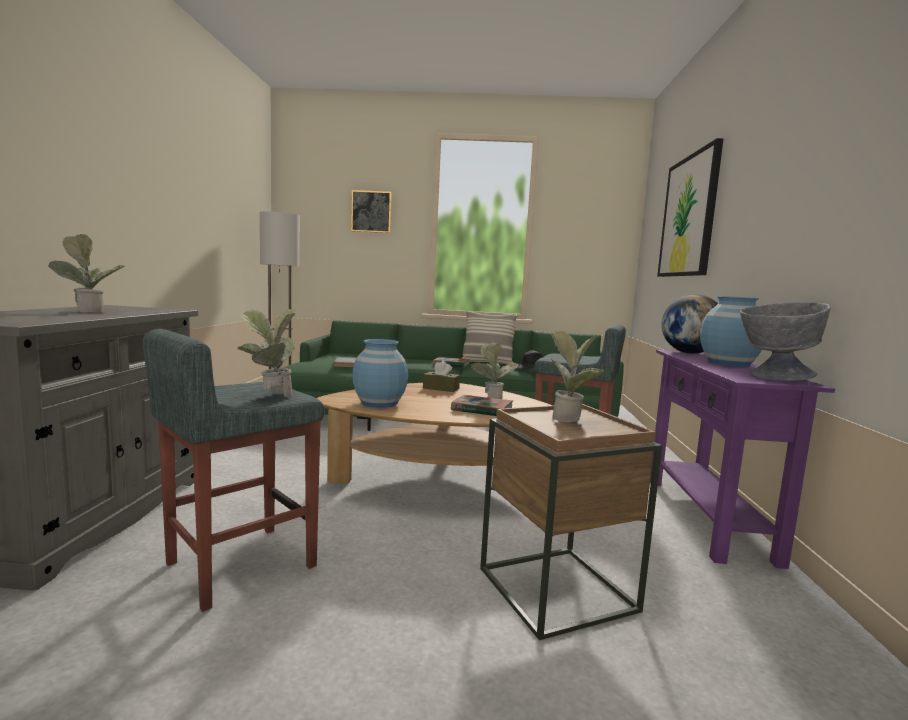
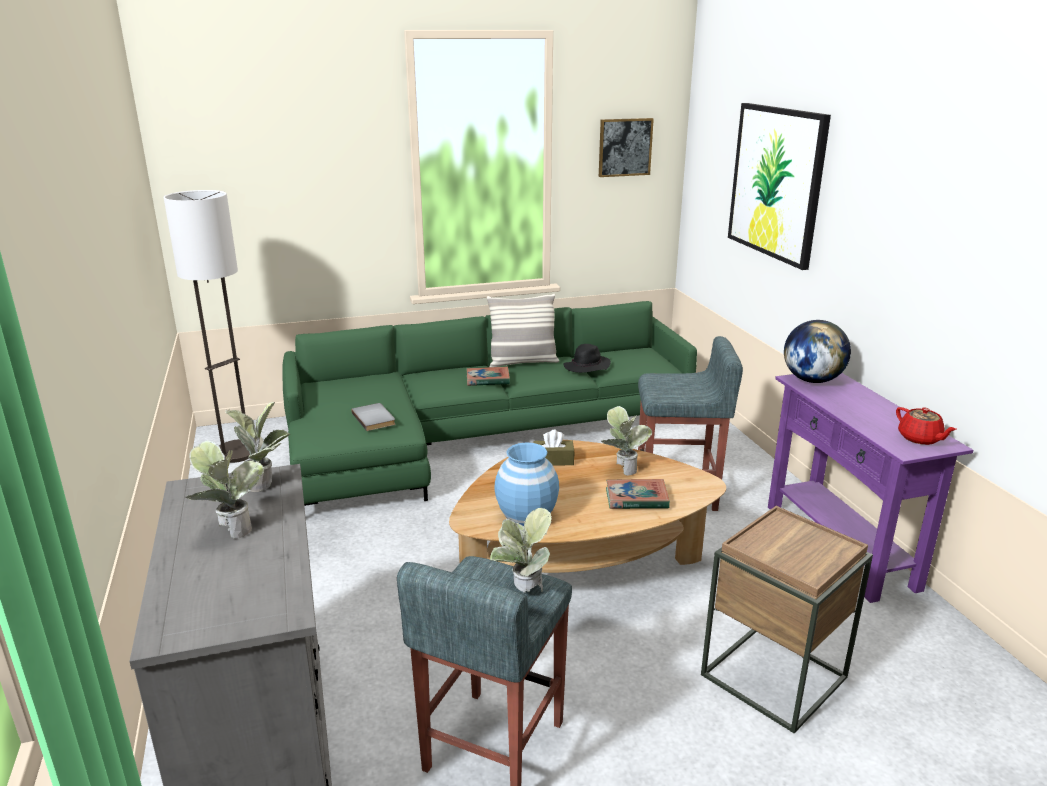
camera: 20 degrees left, 15 degrees up
(371, 211) = (317, 158): picture -> picture (625, 147)
(571, 418) = (788, 538): potted plant -> potted plant (265, 483)
(728, 363) = (863, 405): blue vase -> none
(773, 378) = (920, 439): grey bowl -> red teapot

